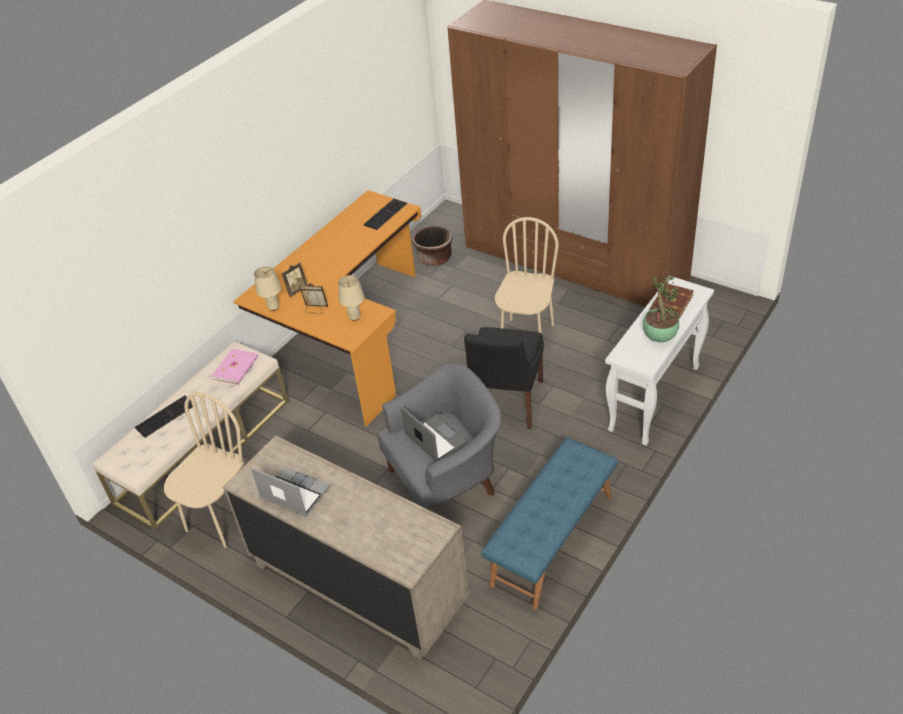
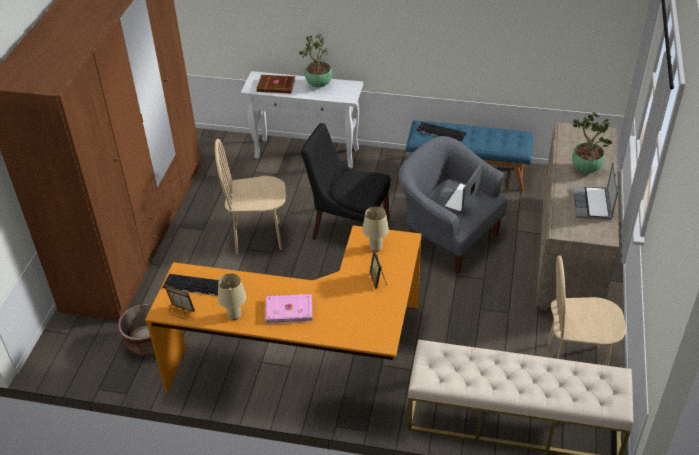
camera: 115 degrees left, 0 degrees up
(165, 415) = (543, 389): keyboard -> keyboard (440, 132)
(236, 368) = (450, 361): pink book -> pink book (288, 309)
(274, 307) = (390, 314): beige table lamp -> beige table lamp (235, 315)
(296, 290) = (355, 308): picture frame -> picture frame (180, 312)
(354, 513) = (584, 169): none -> potted plant
(506, 403) = (348, 228): black chair -> black chair turned 150 degrees counterclockwise

